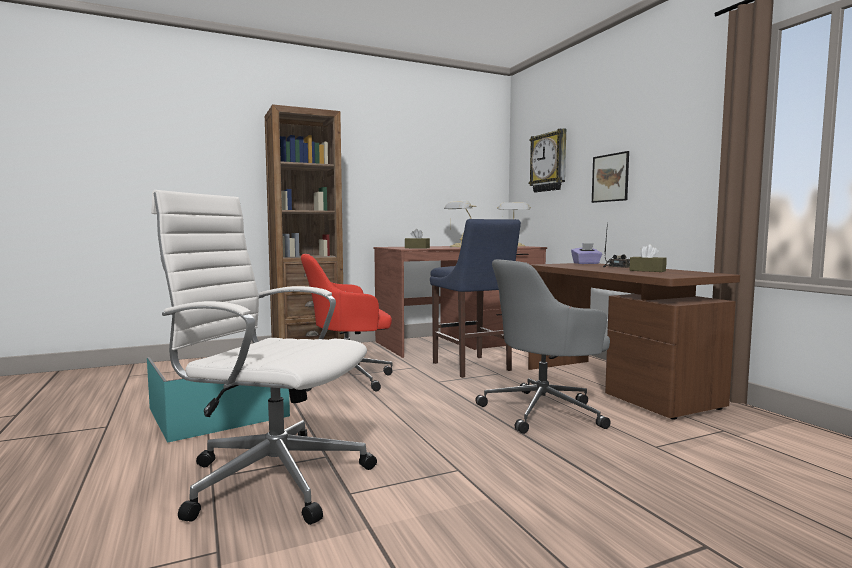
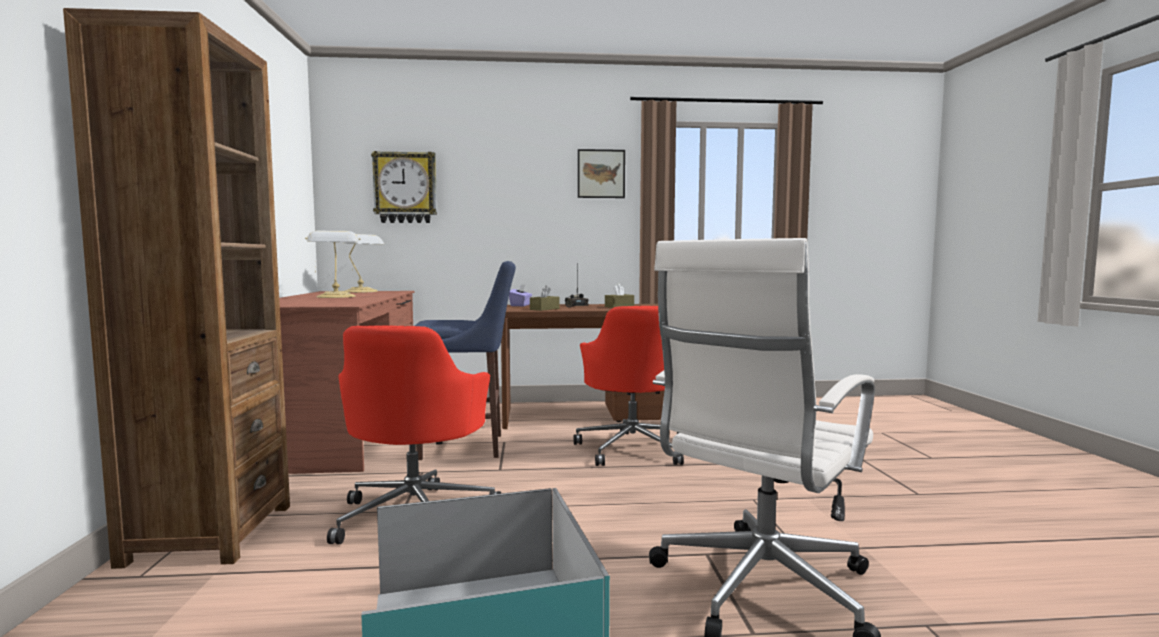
camera: 70 degrees left, 0 degrees up
(417, 248) = (340, 303): brown tissue box -> brown tissue box (544, 309)
(544, 411) = (633, 448): grey office chair -> red office chair
(610, 178) = (508, 217): picture -> picture (601, 174)

